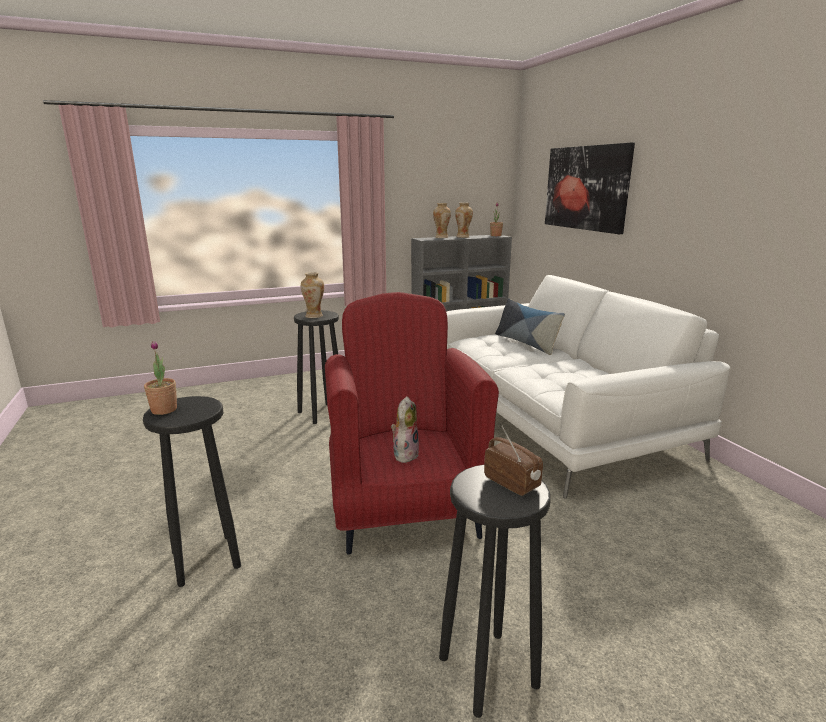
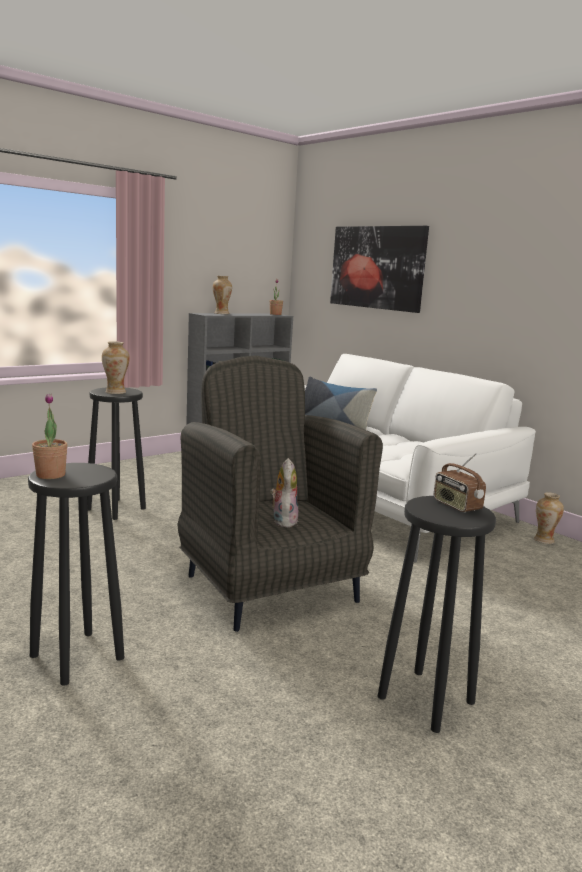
camera: 20 degrees left, 5 degrees down
(405, 509) = (270, 587): red armchair -> grey armchair
(463, 237) = (243, 314): vase -> vase (544, 540)
(512, 483) = (456, 506): radio -> radio turned 150 degrees counterclockwise

